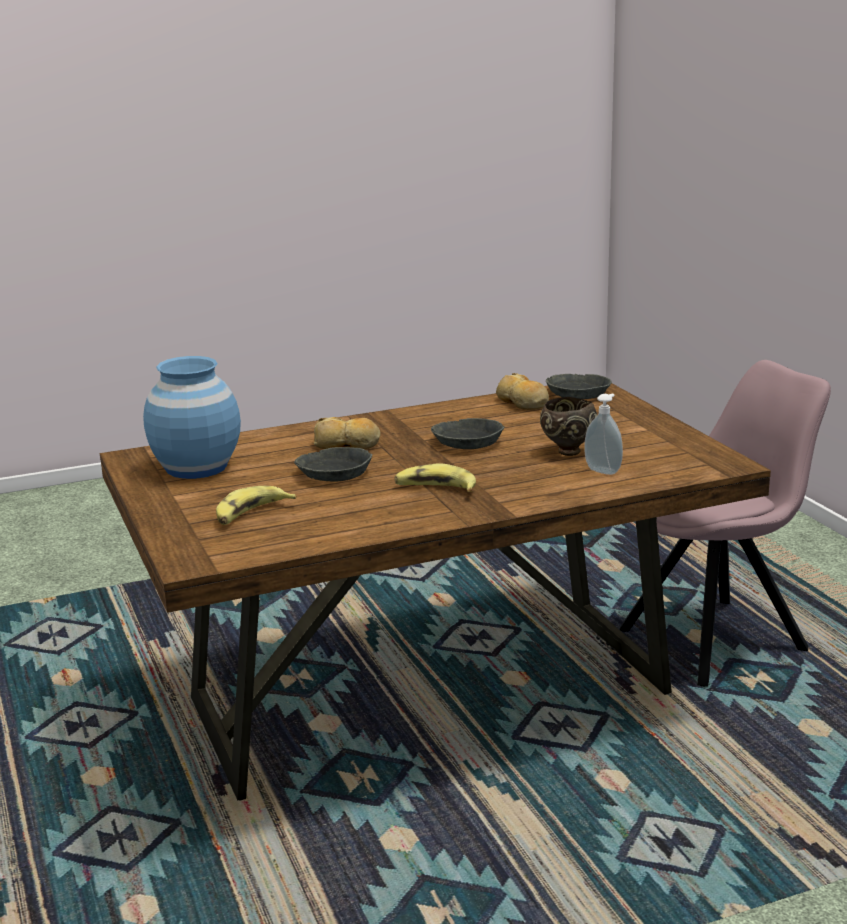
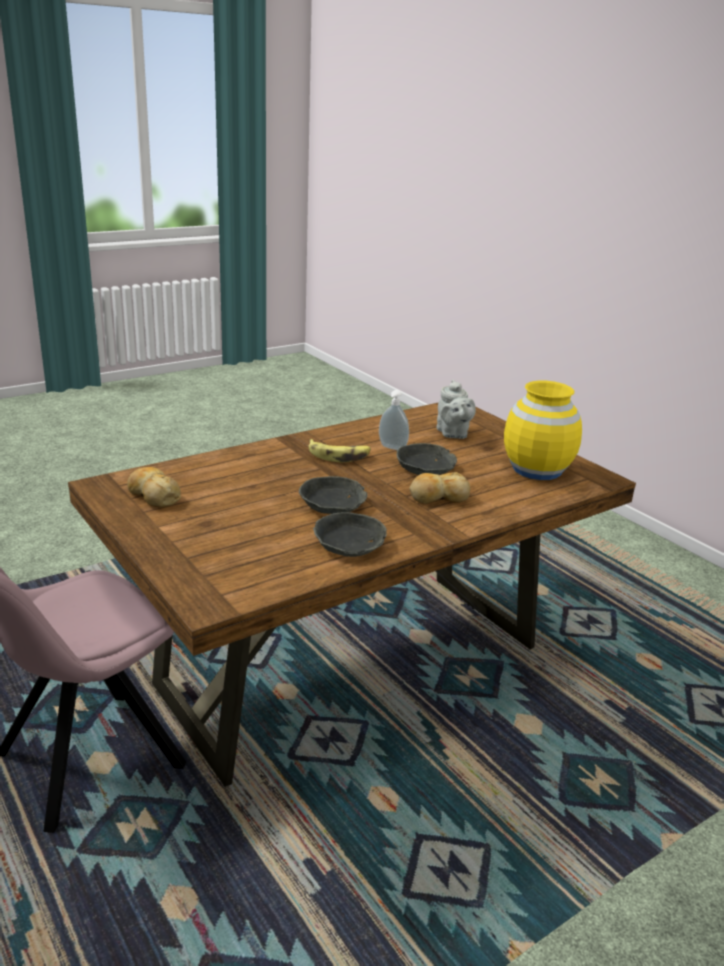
camera: 165 degrees right, 5 degrees up
(196, 467) = (537, 469): blue vase -> yellow vase
(251, 514) = (453, 434): banana -> grey teapot
(522, 402) = (291, 566): bread -> bread (154, 495)
(567, 452) = (240, 494): brown bowl -> none
(578, 393) = (225, 588): grey bowl -> grey bowl (349, 544)
(604, 470) = (209, 475): soap dispenser -> soap dispenser (392, 448)

